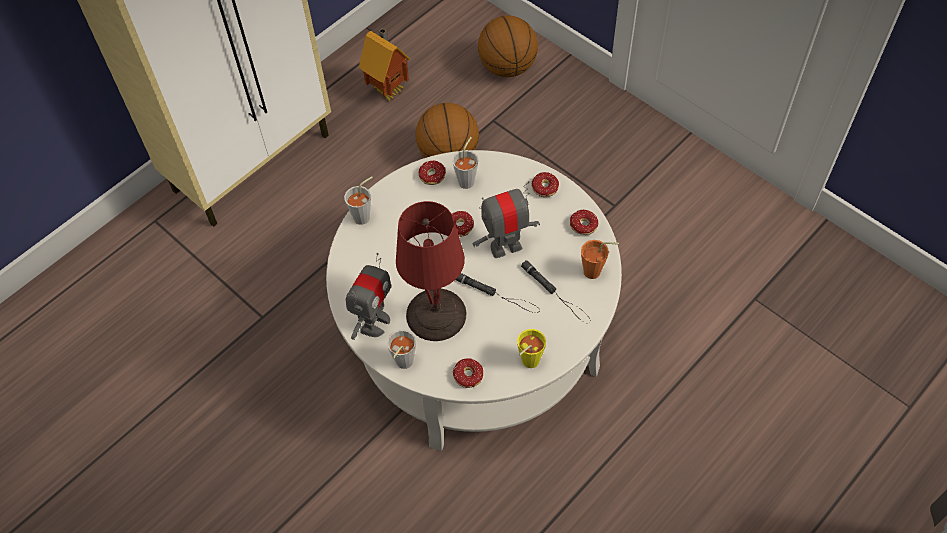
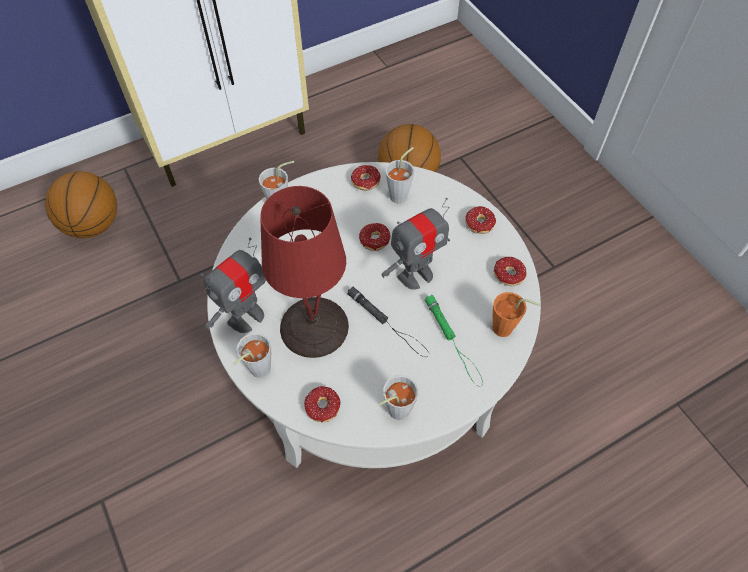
camera: 15 degrees right, 0 degrees up
(389, 89) = (374, 107): toy house -> none
(505, 247) = (415, 275): toy robot -> toy robot turned 150 degrees clockwise
(507, 67) = (490, 113): basketball -> basketball (93, 225)
(527, 363) = (394, 412): yellow cup -> grey cup
(556, 294) = (453, 341): black flashlight -> green flashlight

